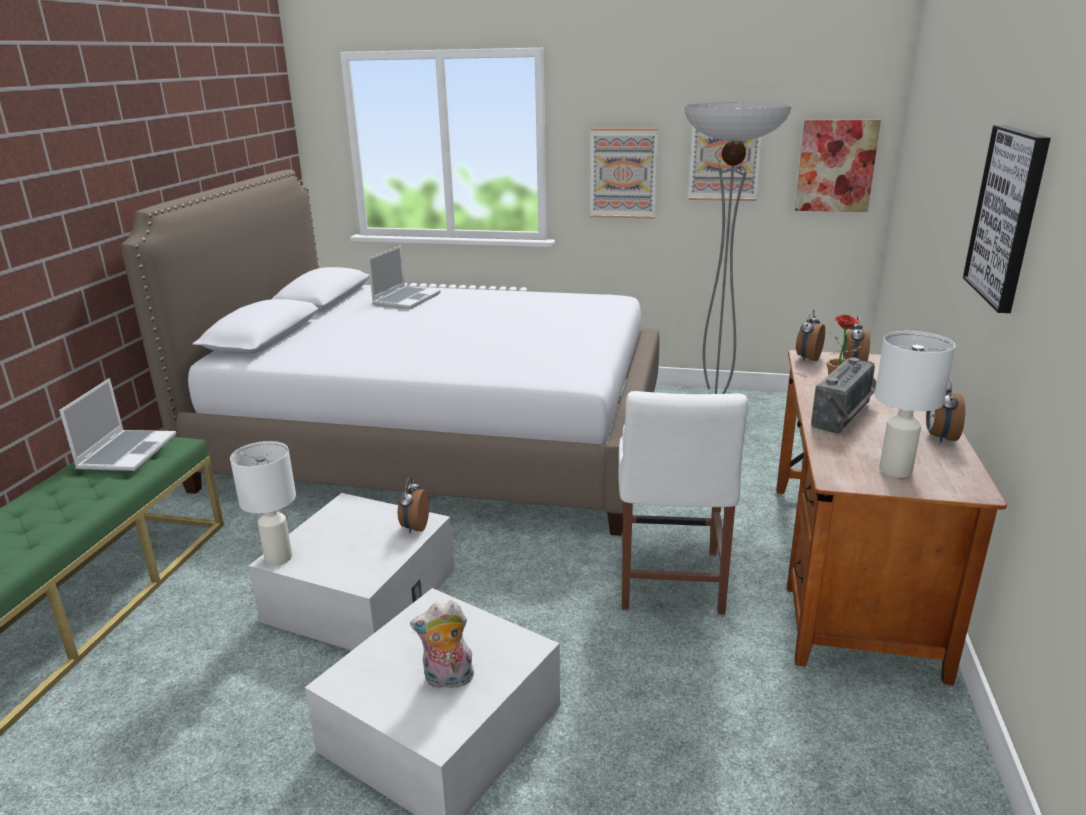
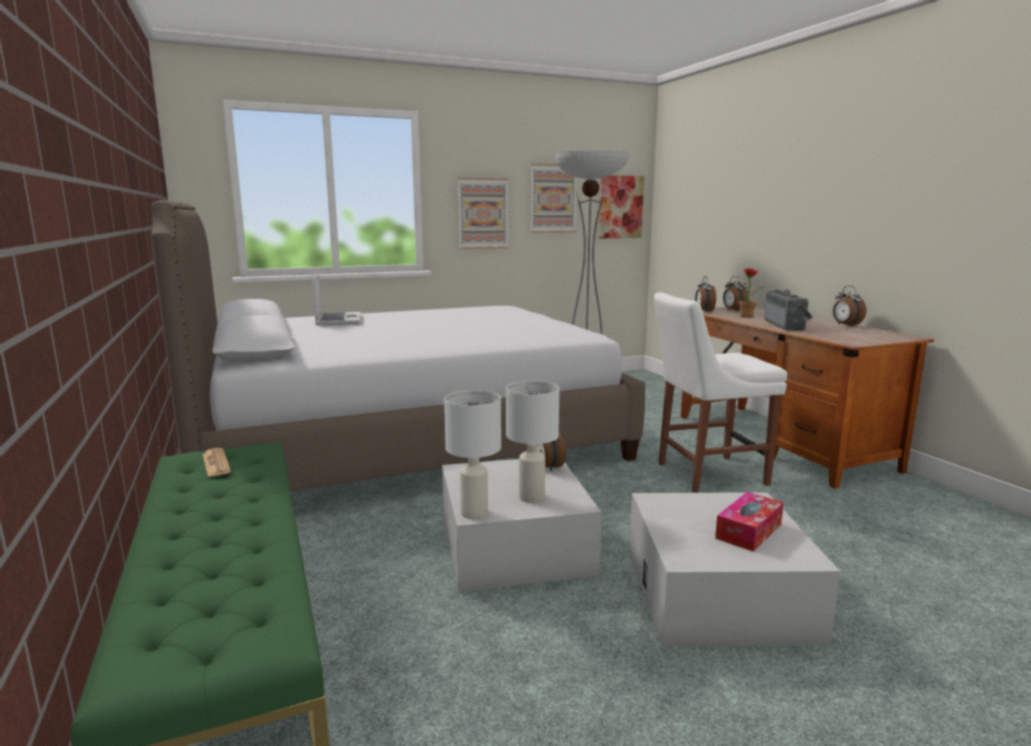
camera: 35 degrees left, 10 degrees down
(127, 452) = (216, 463): laptop -> newspaper
(447, 680) = (748, 531): plush toy -> tissue box
(670, 583) = (706, 474): white chair -> white chair turned 105 degrees clockwise
(896, 470) = (864, 336): white table lamp -> white table lamp (532, 497)
(1007, 216) = (853, 187): picture -> none

